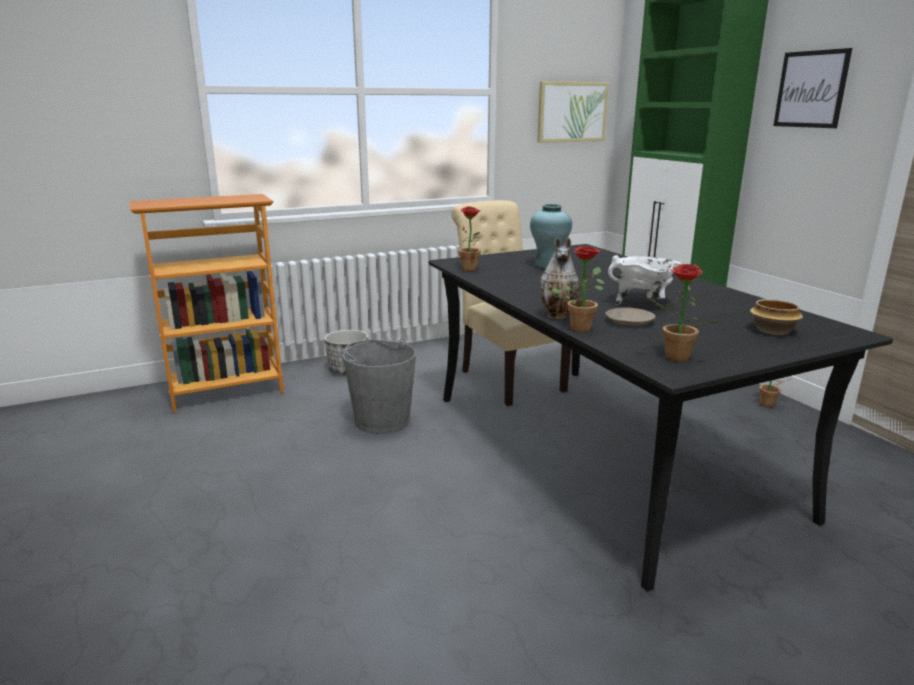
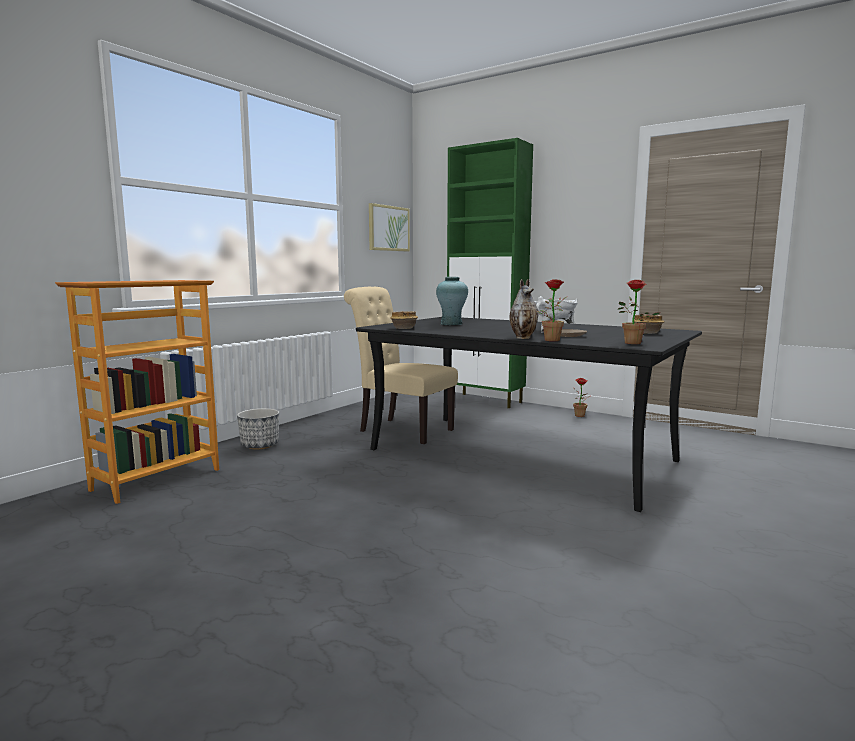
camera: 30 degrees left, 10 degrees down
(382, 420) = (338, 469): grey bucket -> none
(471, 270) = (404, 328): potted plant -> bowl
(811, 89) = (571, 207): picture -> none

